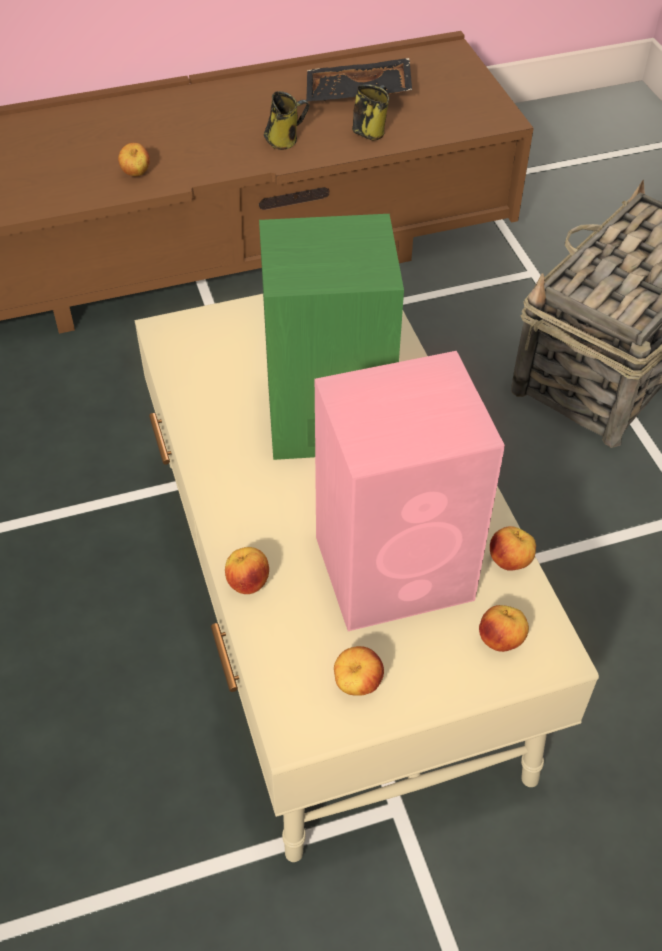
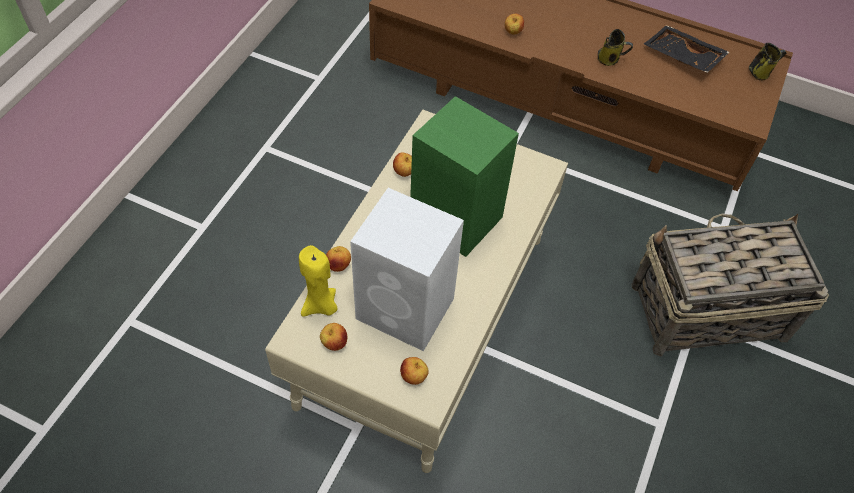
camera: 40 degrees right, 5 degrees up
(284, 652) = (321, 306): none -> yellow candle
(370, 131) = (664, 83): mug -> mug (760, 73)
(397, 567) = (407, 309): pink speaker -> white speaker
(510, 562) = (459, 348): apple -> apple (404, 173)

